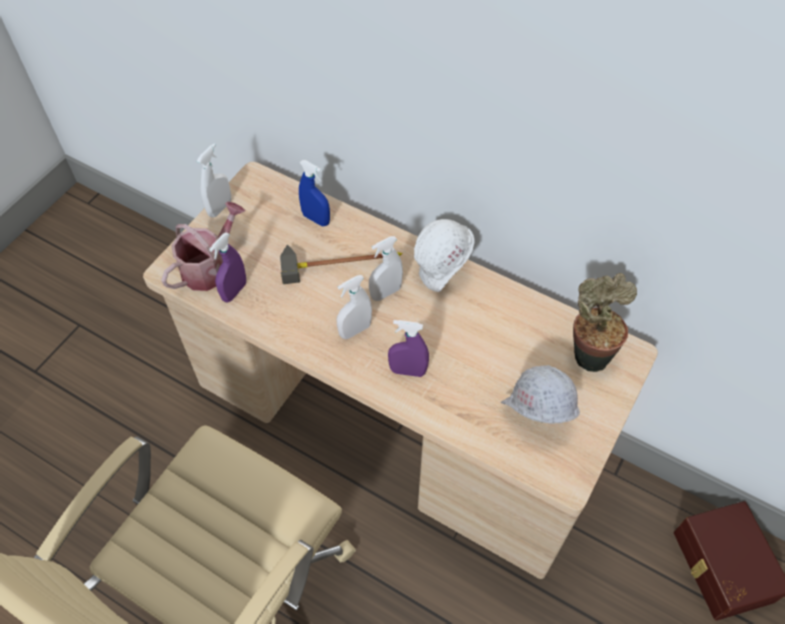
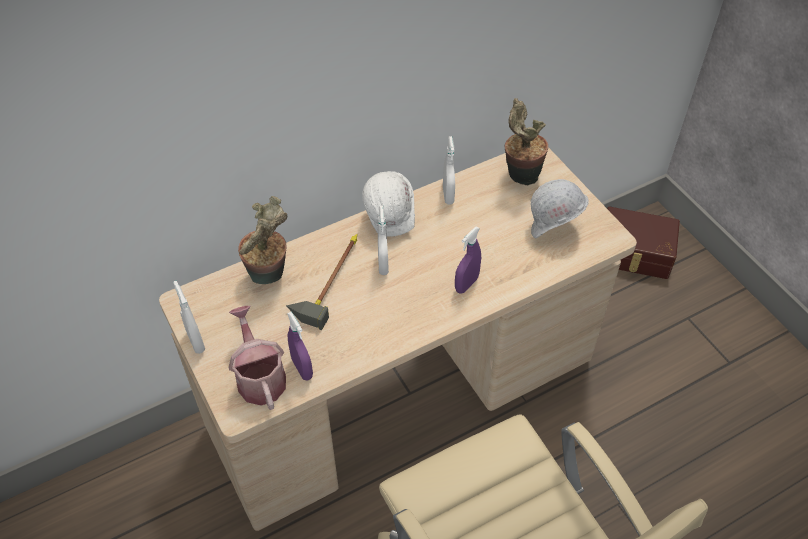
camera: 60 degrees left, 5 degrees down
(316, 219) = (269, 277): blue spray bottle -> potted plant
(355, 330) = (405, 300): white spray bottle -> white spray bottle (448, 195)

